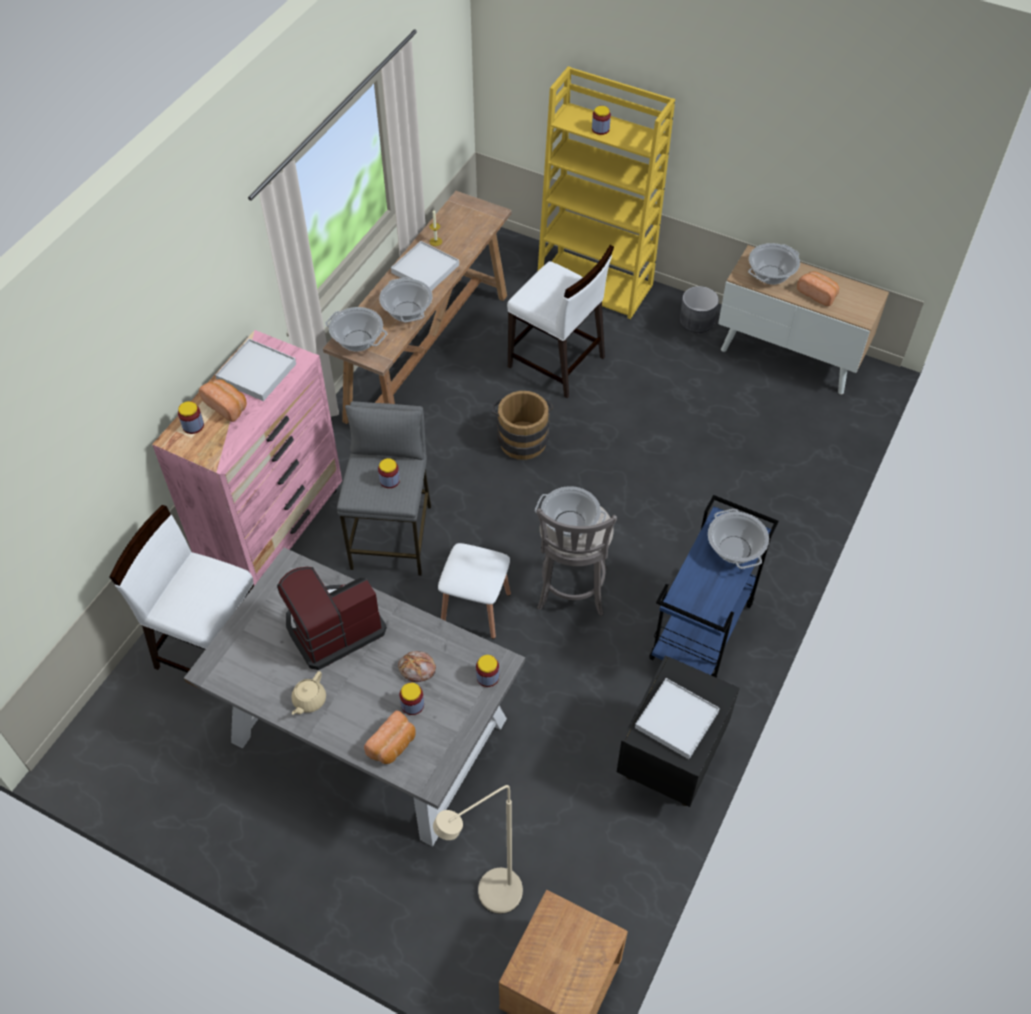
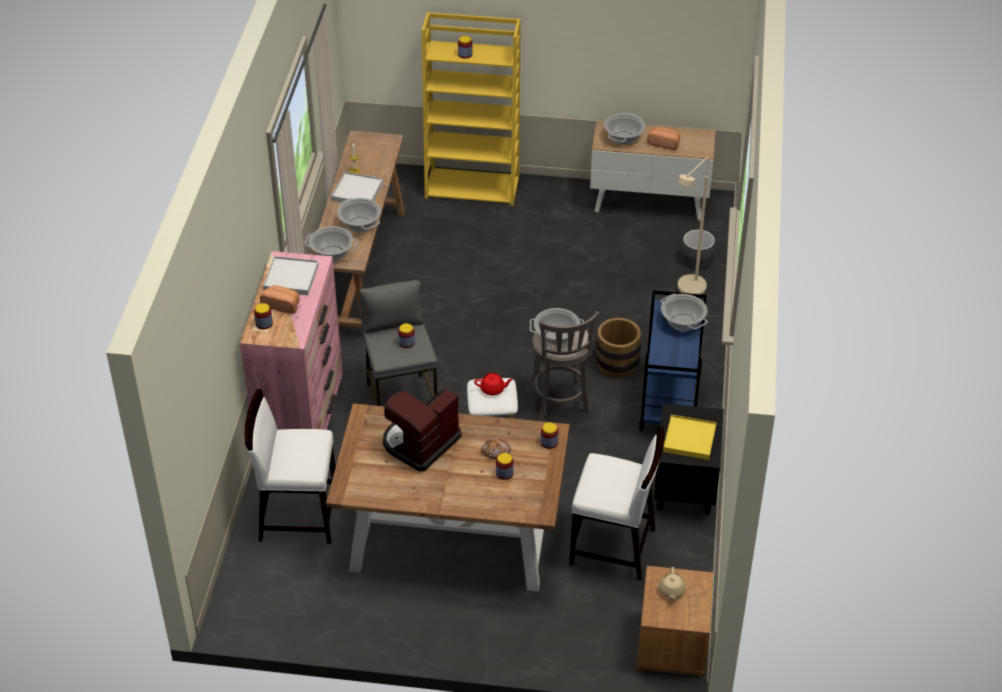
camera: 20 degrees left, 10 degrees down
(309, 700) = (428, 491): beige teapot -> beige teapot (671, 591)
(371, 731) = (453, 534): grey dining table -> brown dining table
(393, 745) = (504, 500): bread -> none
(475, 566) = (493, 389): none -> red teapot
(489, 899) = (596, 610): beige floor lamp -> beige floor lamp (687, 292)
(522, 437) = (468, 310): brown bucket -> brown bucket (614, 360)
(556, 363) = (469, 250): white chair -> white chair (613, 547)
(676, 720) = (689, 439): white tray -> yellow tray
(696, 320) = (566, 194): grey planter -> grey planter (696, 260)

